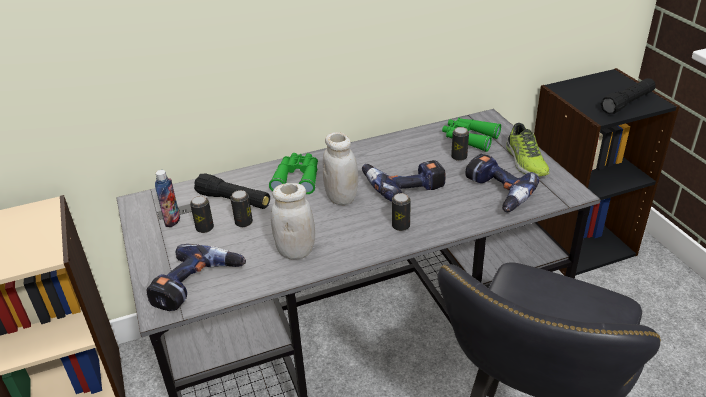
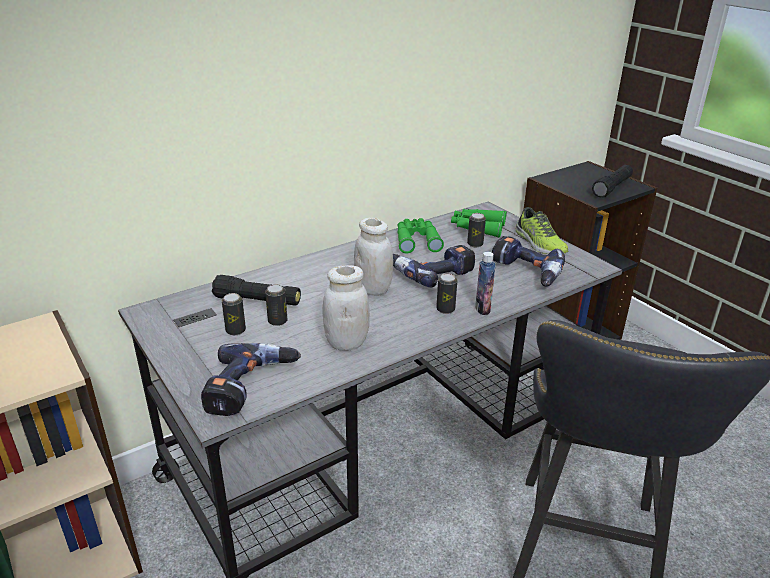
camera: 15 degrees left, 5 degrees down
(172, 220) = (195, 326): bottle -> bottle (482, 309)
(297, 178) = (318, 275): green binoculars -> green binoculars (417, 240)

